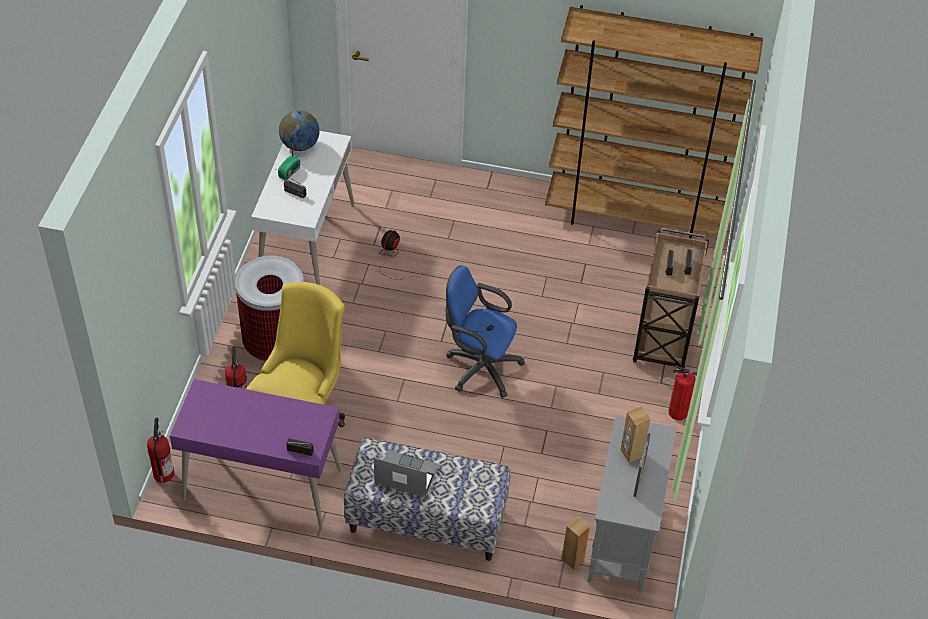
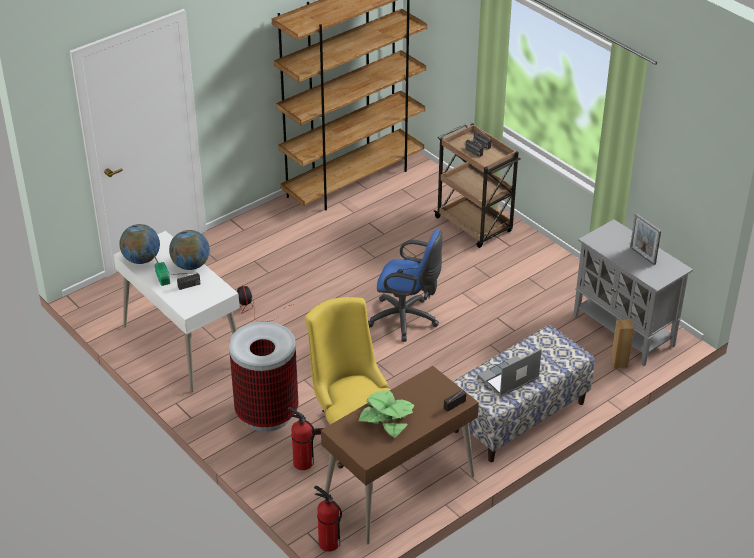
camera: 50 degrees left, 10 degrees down
(245, 413) = (387, 417): none -> potted plant
(262, 486) = (399, 490): purple desk -> brown desk
(321, 178) = (191, 265): none -> globe
(479, 367) = (406, 319): blue office chair -> blue office chair turned 135 degrees counterclockwise
(631, 453) = (617, 248): brown speaker -> none
(678, 412) = (542, 251): fire extinguisher -> none

